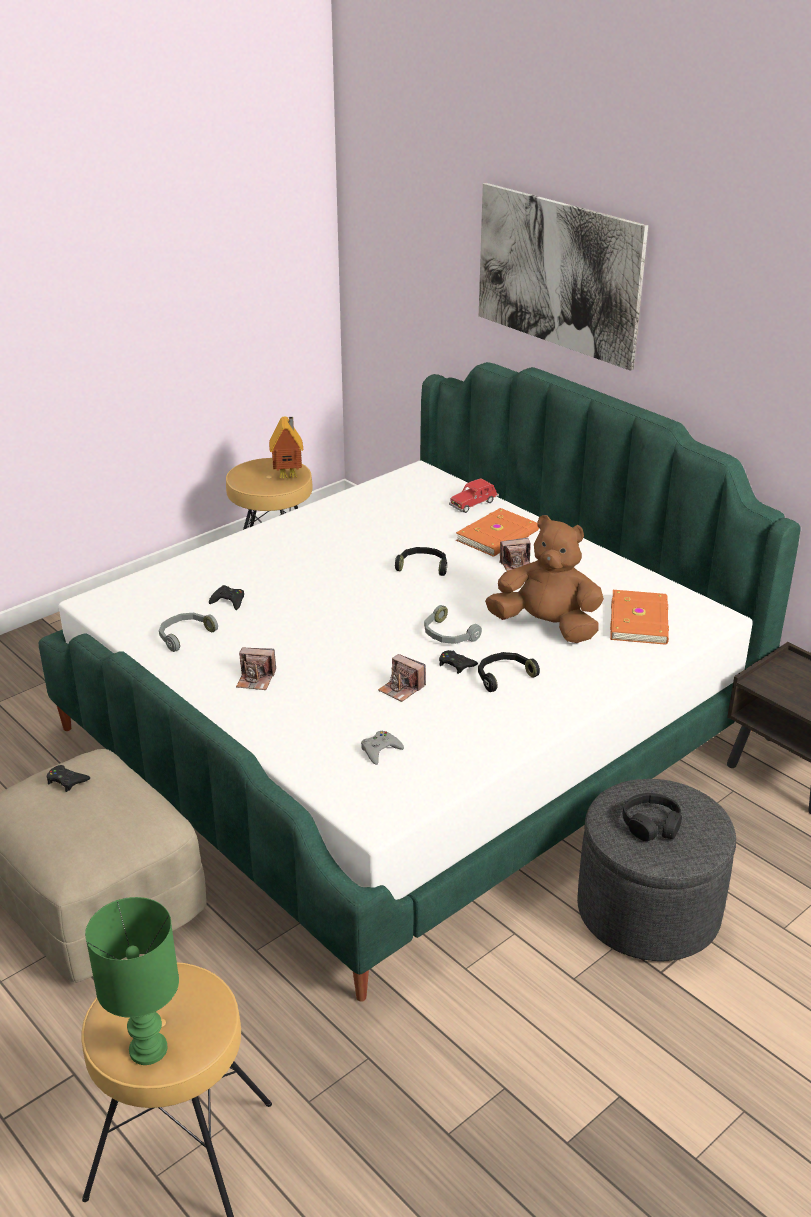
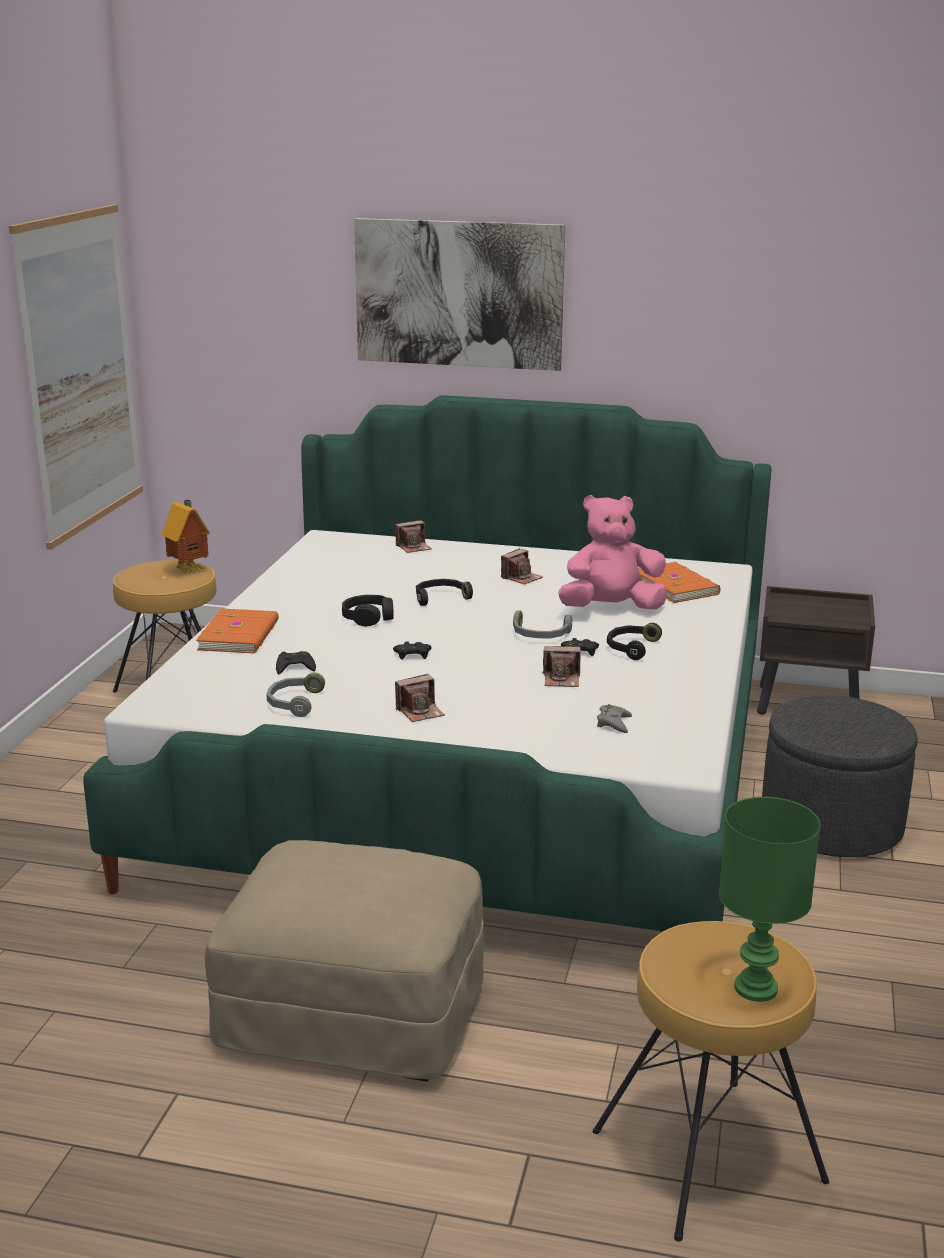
camera: 35 degrees left, 10 degrees down
(67, 781) = (311, 864): black game controller -> black game controller (412, 655)
(250, 287) = (80, 372): none -> picture
(474, 504) = (413, 547): red toy car -> camera
(498, 536) = (472, 563): orange book -> orange book (240, 635)
(546, 627) = (611, 609): brown plush toy -> pink plush toy
(651, 824) = (841, 724): black headphones -> black headphones (368, 618)

